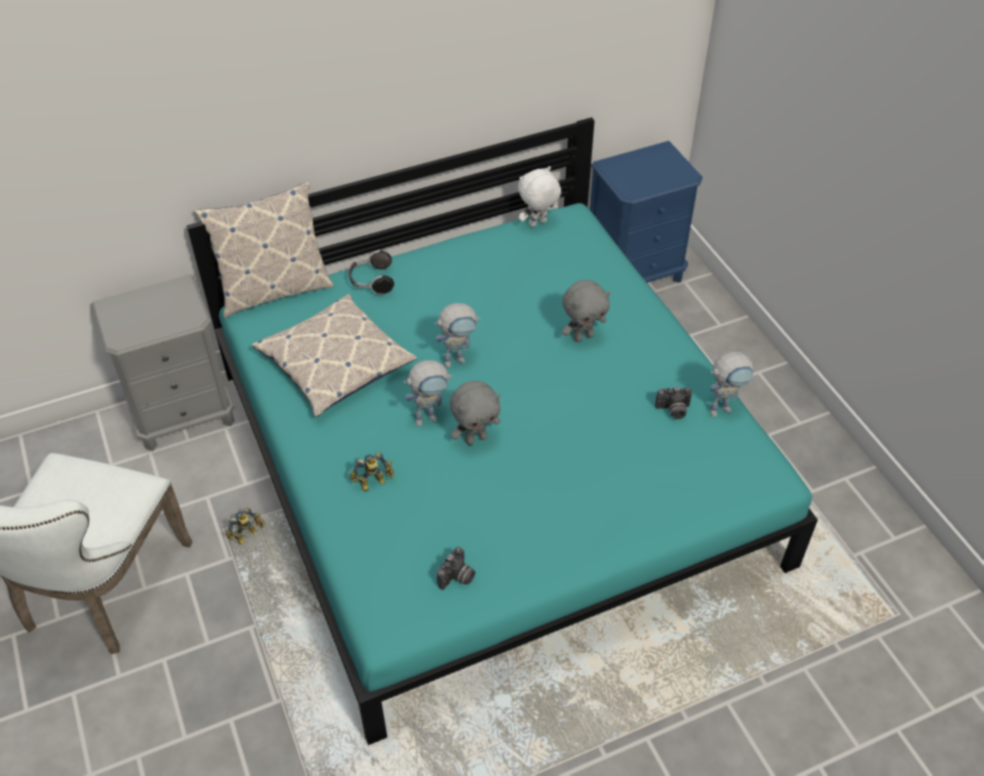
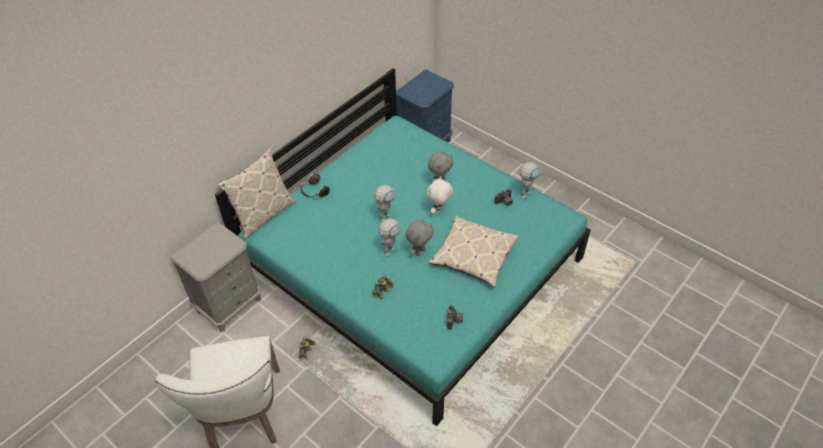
camera: 25 degrees left, 0 degrees up
(335, 363) = (322, 241): pillow -> pillow (473, 255)
(538, 224) = (381, 133): white plush toy -> white plush toy (439, 210)

